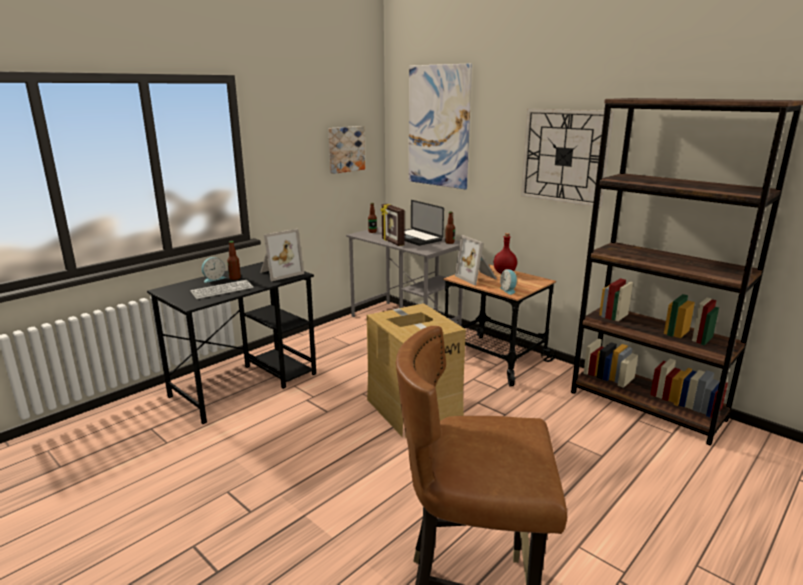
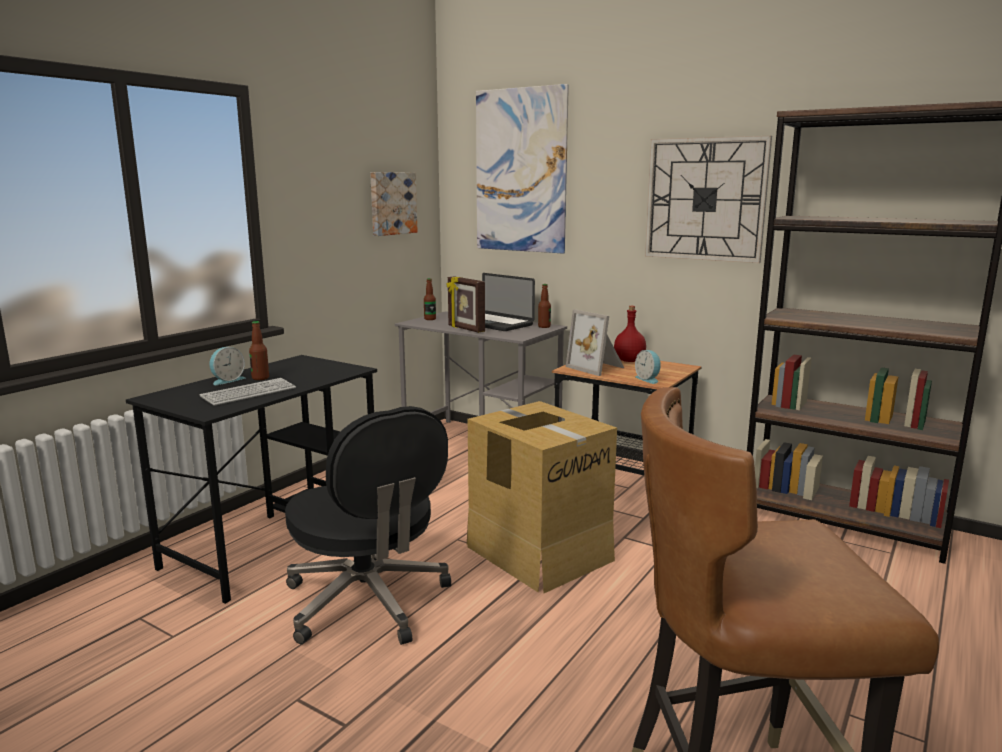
camera: 10 degrees left, 5 degrees down
(279, 273) = (325, 369): picture frame -> none
(290, 432) = (368, 602): none -> black office chair

